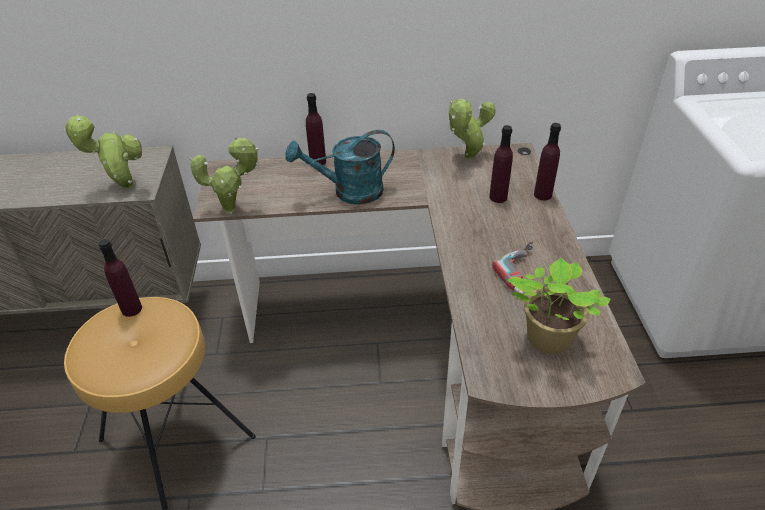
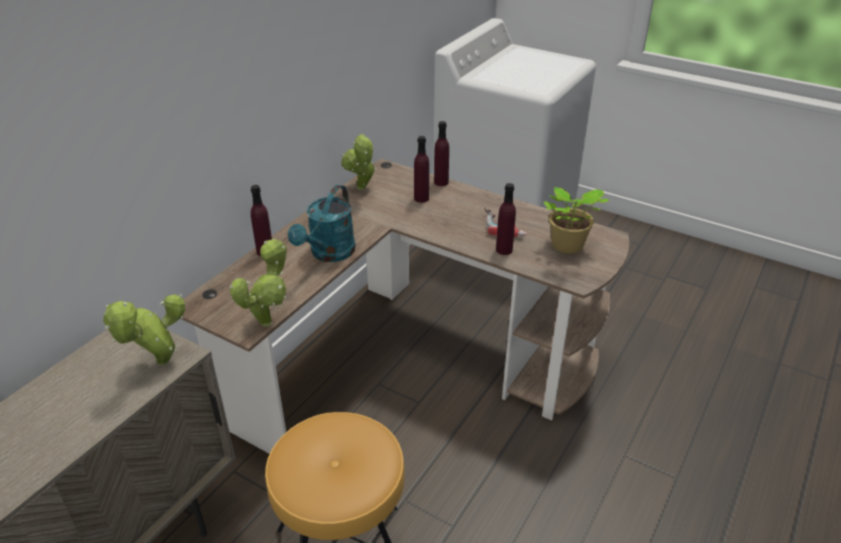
camera: 55 degrees left, 5 degrees down
(131, 309) = (293, 447): purple bottle -> purple bottle (504, 250)

